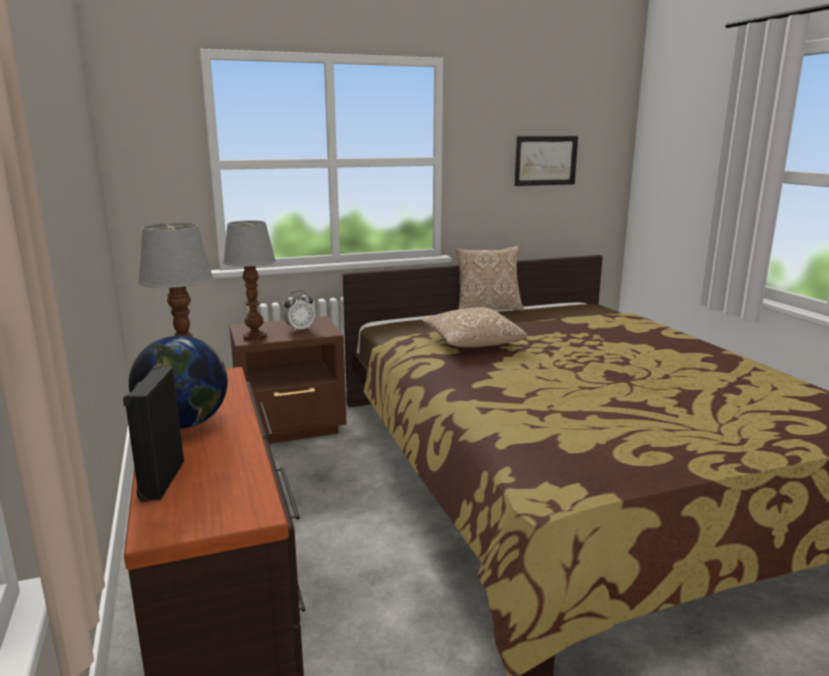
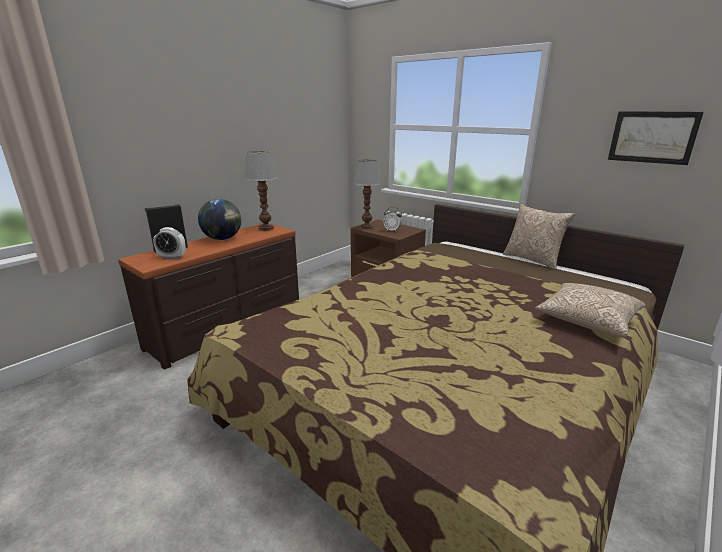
camera: 60 degrees right, 5 degrees up
(228, 483) = (172, 257): none -> alarm clock
(472, 343) = (436, 267): pillow -> pillow (587, 321)

